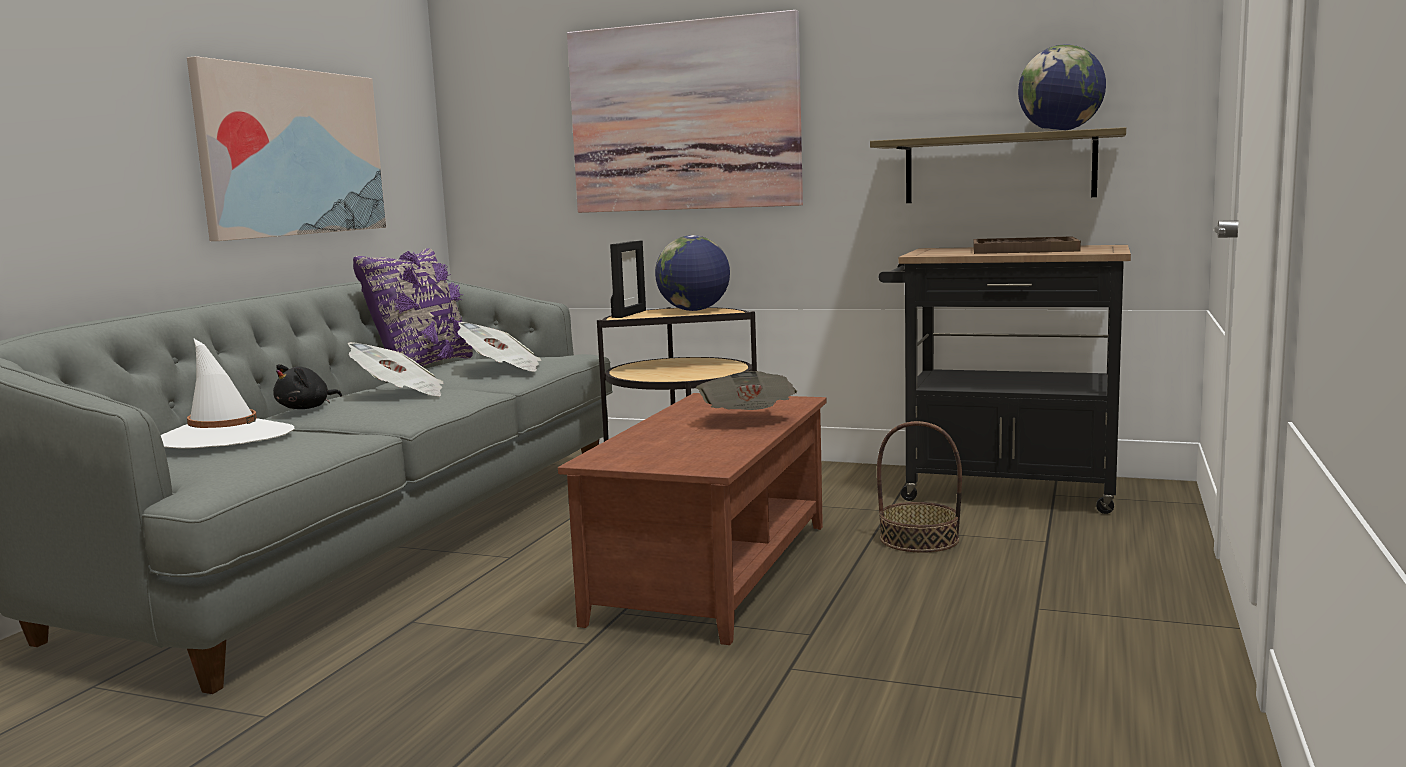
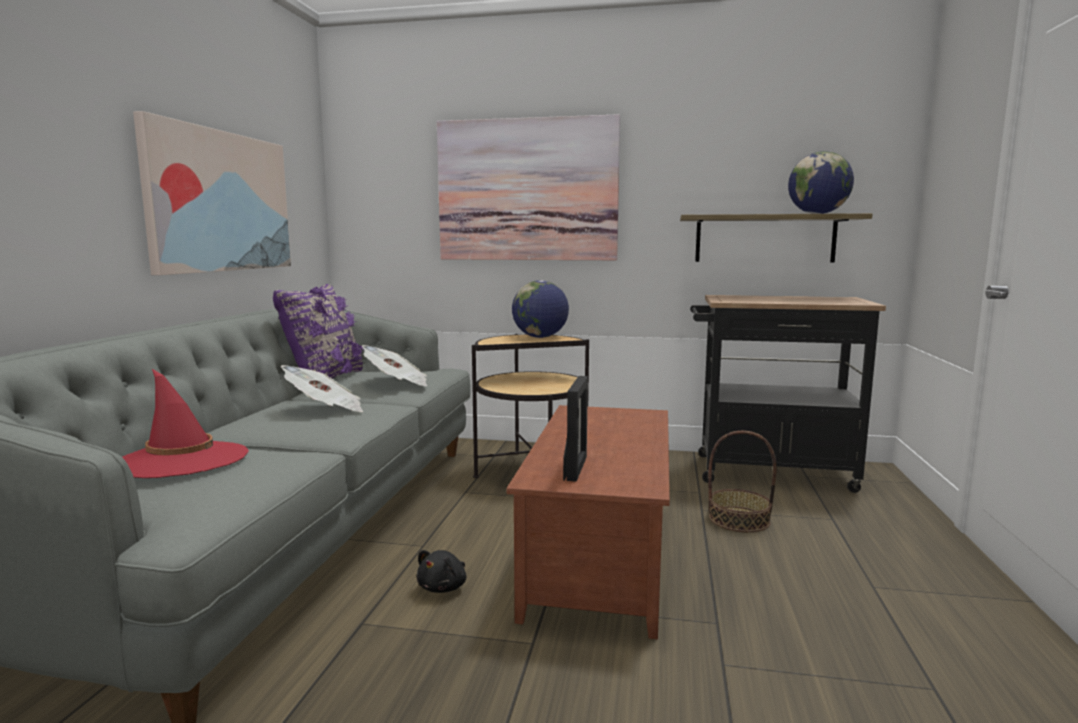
camera: 10 degrees left, 0 degrees up
(224, 437) = (181, 460): white hat -> red hat
(306, 408) = (245, 424): black plush toy -> black plush toy (444, 587)
(629, 314) = (492, 339): picture frame -> picture frame (575, 468)
(748, 420) = (628, 433): newspaper -> none
(1024, 250) = (793, 299): brown tray -> none

